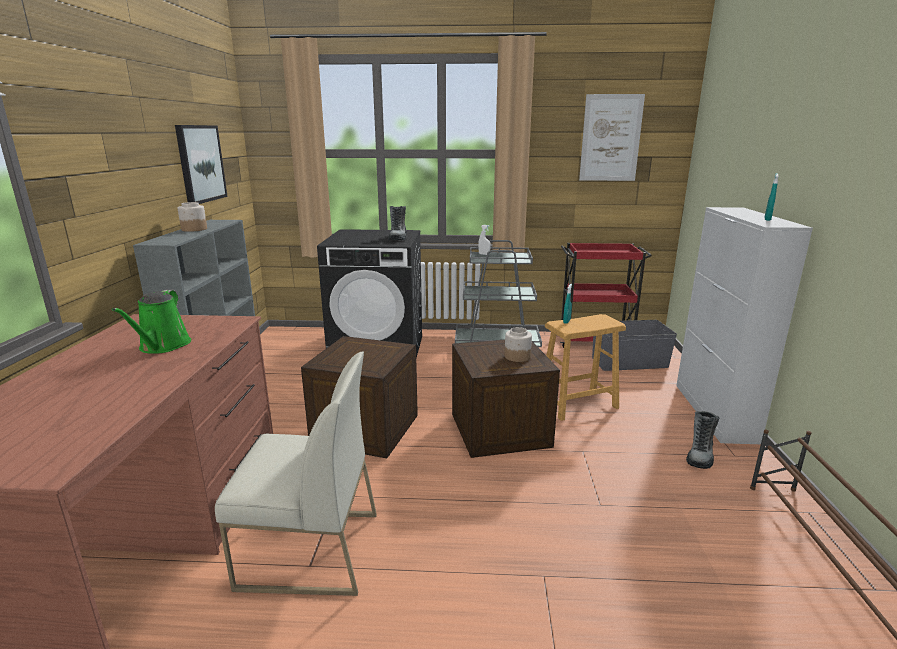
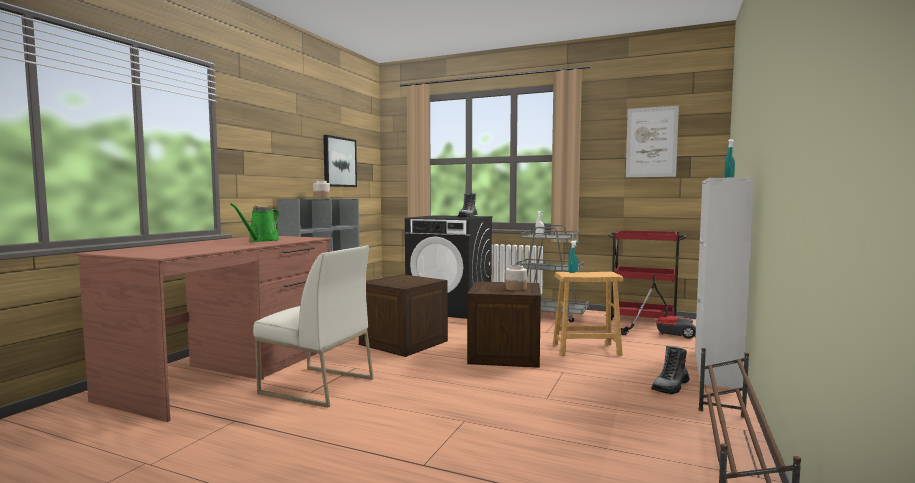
camera: 20 degrees right, 15 degrees down
(630, 362) = (663, 333): grey storage box -> vacuum cleaner

